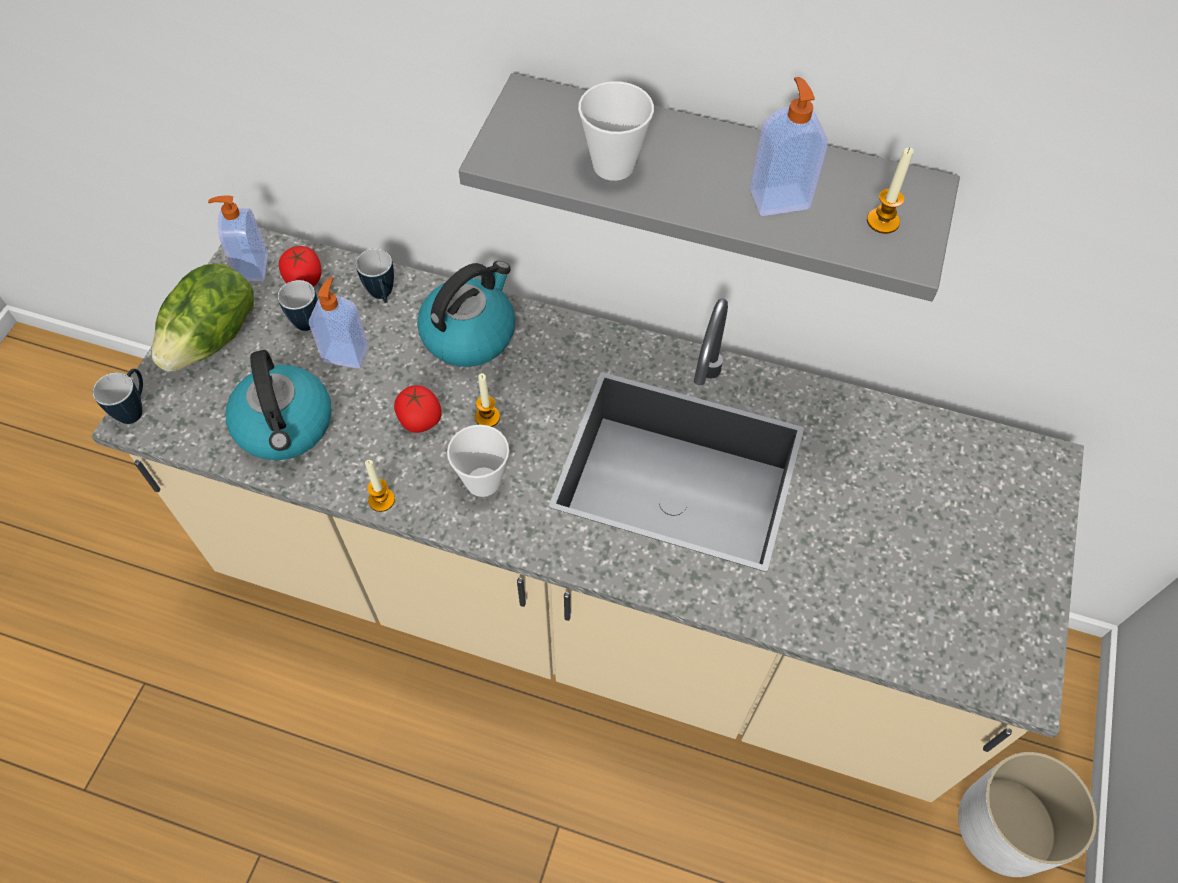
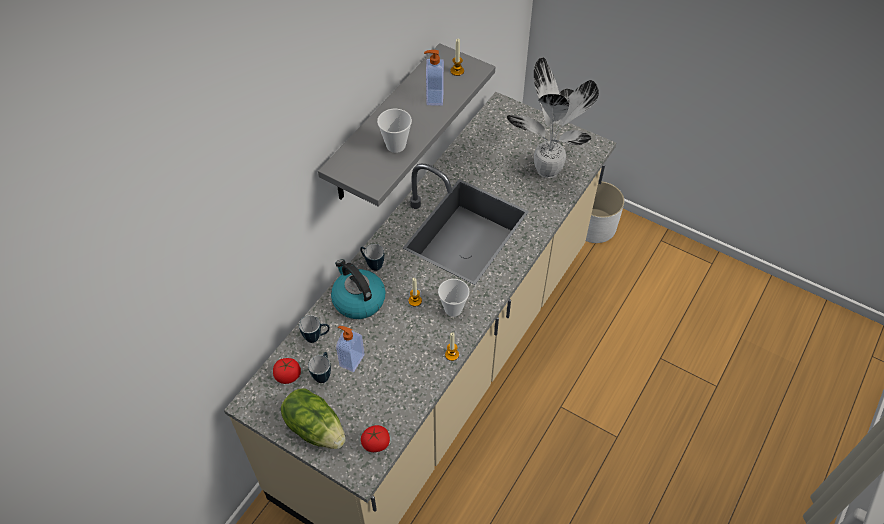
camera: 75 degrees left, 5 degrees down
(135, 409) = (355, 473): mug -> mug (372, 264)
(251, 267) = (267, 403): soap dispenser -> none
(286, 426) = (392, 395): kettle -> none
(420, 419) = (407, 331): tomato -> tomato (376, 444)
(892, 589) = (546, 172): none -> potted plant

